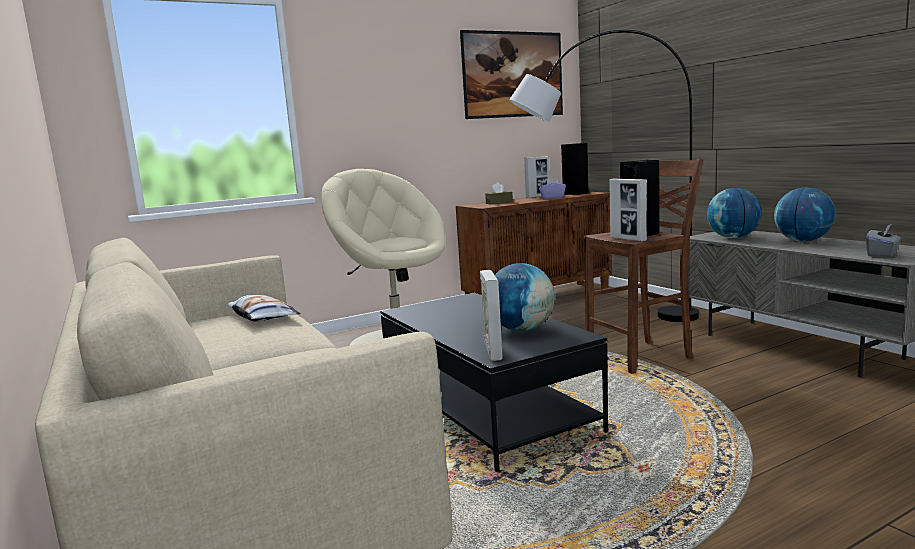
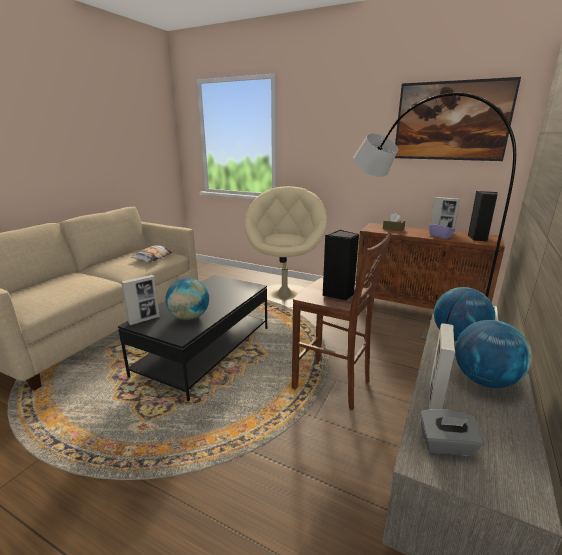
camera: 55 degrees right, 10 degrees up
(628, 239) = (312, 293): picture frame -> picture frame (435, 400)

